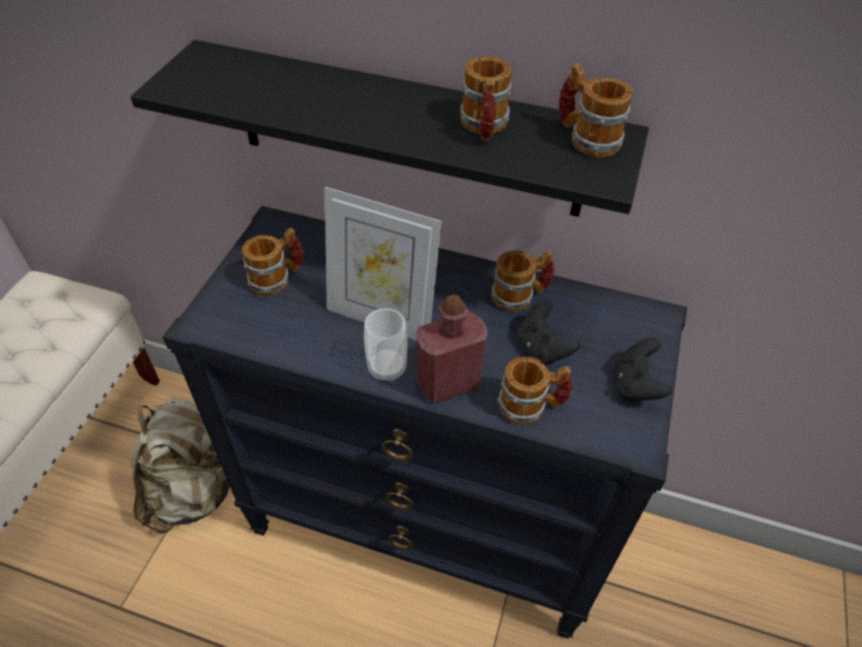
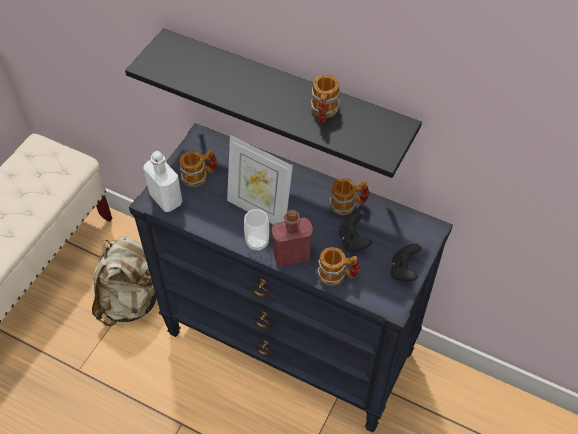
camera: 10 degrees right, 5 degrees up
(225, 318) = (166, 199): none -> white bottle
(586, 138) = (381, 126): mug -> none

